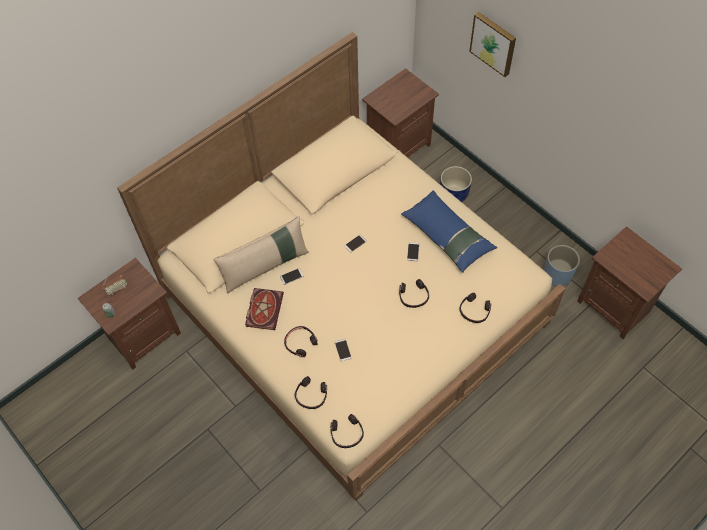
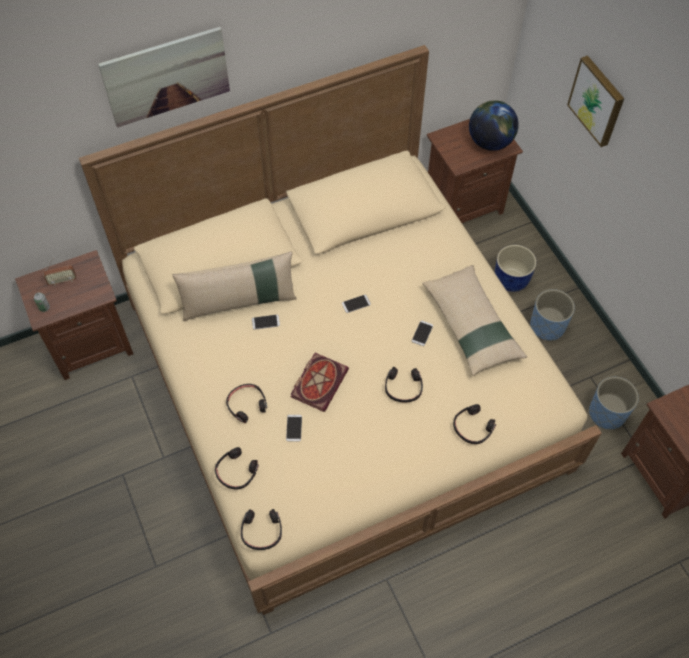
camera: 15 degrees right, 0 degrees up
(173, 106) = (166, 76): none -> picture
(264, 309) = (219, 351): book -> book (319, 381)
(412, 93) = (490, 142): none -> globe
(447, 236) = (471, 325): blue pillow -> beige pillow
(492, 222) = (547, 326): none -> blue planter

